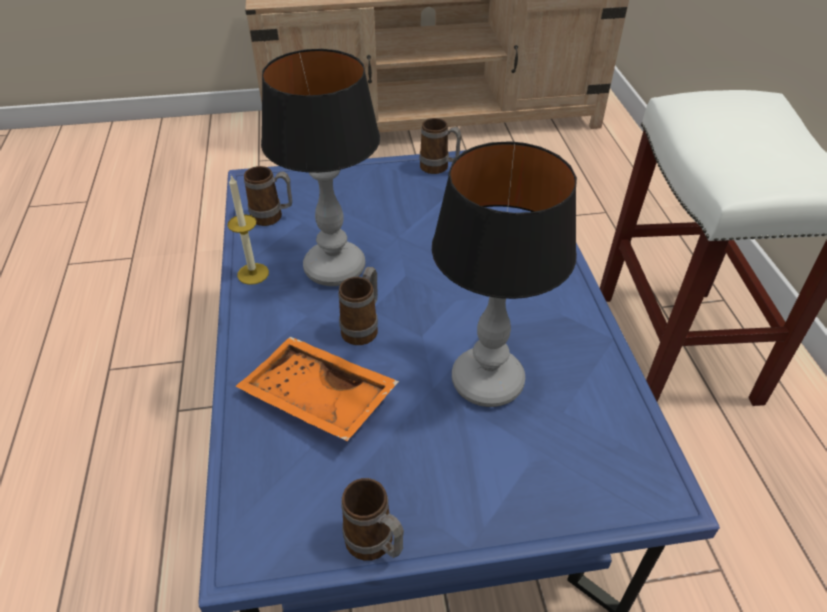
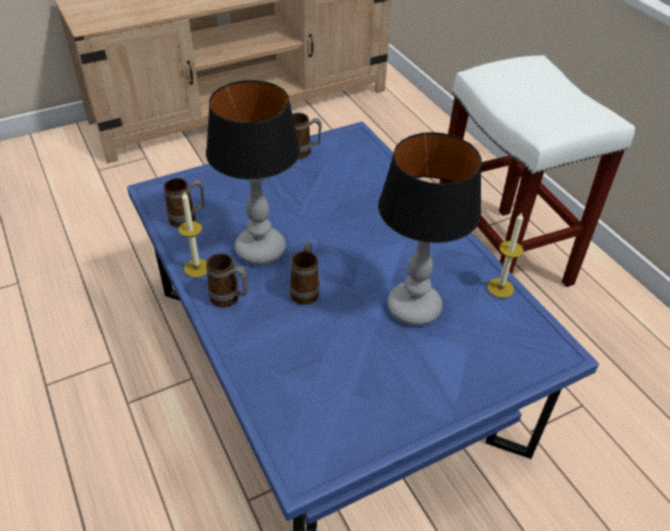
camera: 20 degrees left, 0 degrees up
(316, 400) = (297, 351): orange tray -> none
(375, 546) = (390, 437): mug -> mug (230, 299)
(615, 383) = (500, 288): none -> candle

